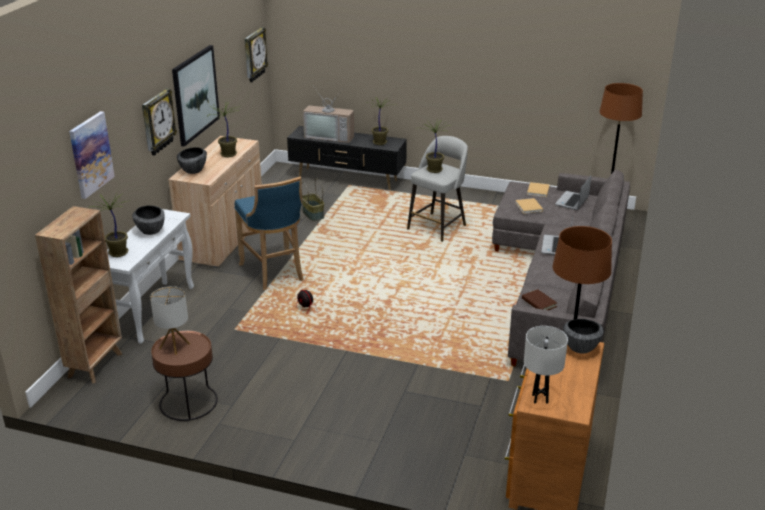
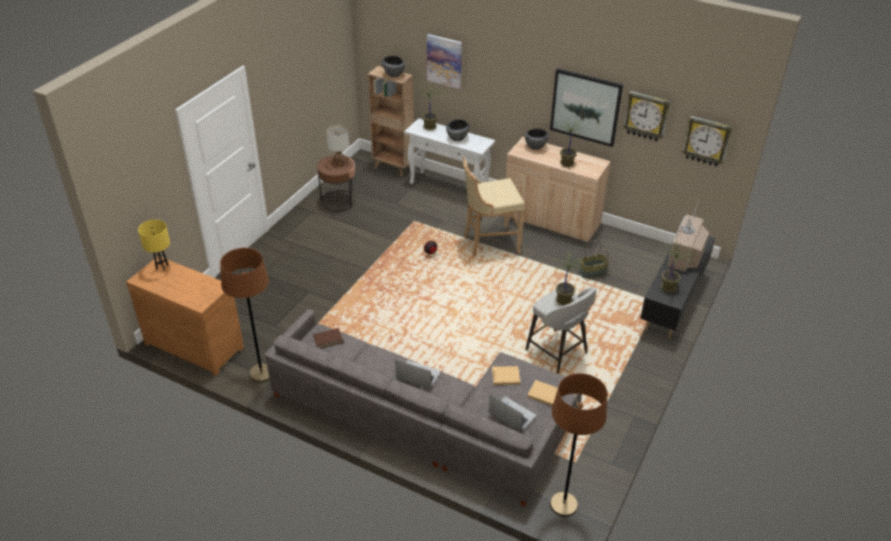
camera: 100 degrees right, 10 degrees up
(157, 122) = (525, 91): wall clock -> wall clock (646, 116)
(274, 273) = (489, 243): blue stool -> beige stool
(540, 399) = (162, 267): white table lamp -> yellow table lamp
(580, 348) = (201, 299): bowl -> bowl (393, 74)

